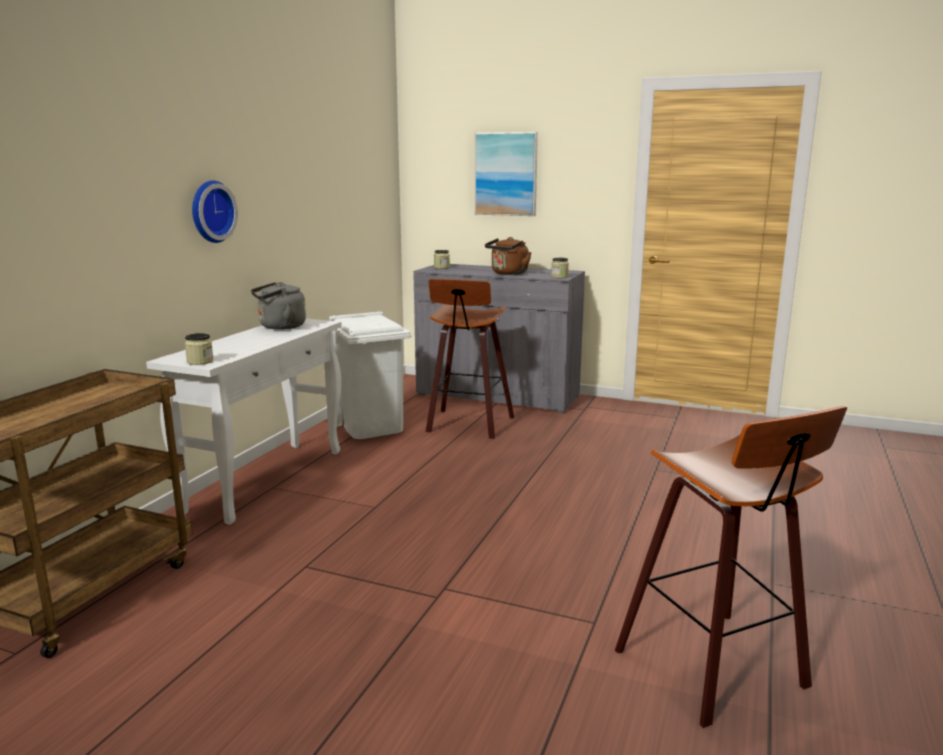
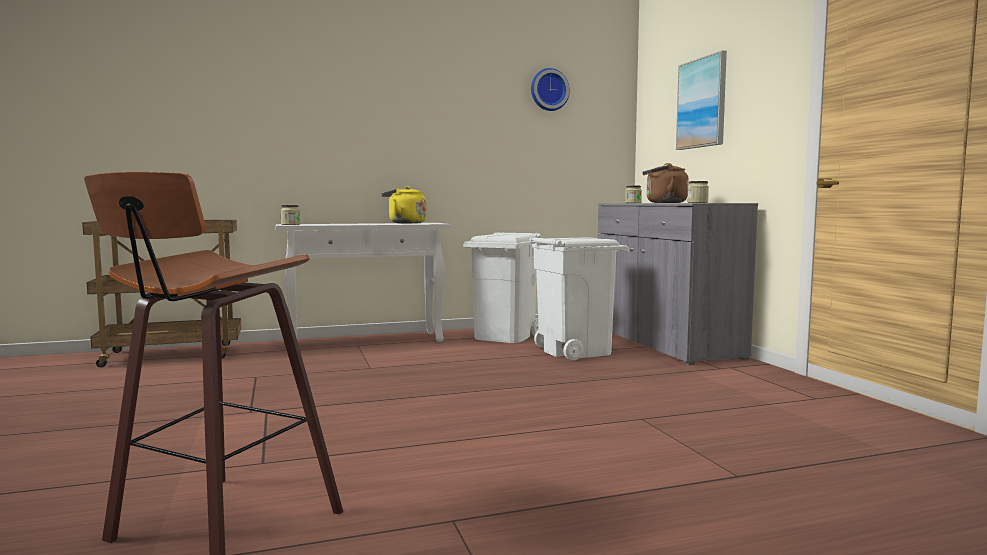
camera: 50 degrees right, 10 degrees down
(210, 211) = (363, 129): wall clock -> wall clock (548, 90)
(279, 327) = (405, 223): grey kettle -> yellow kettle
(468, 425) = (575, 351): stool -> white trash can

